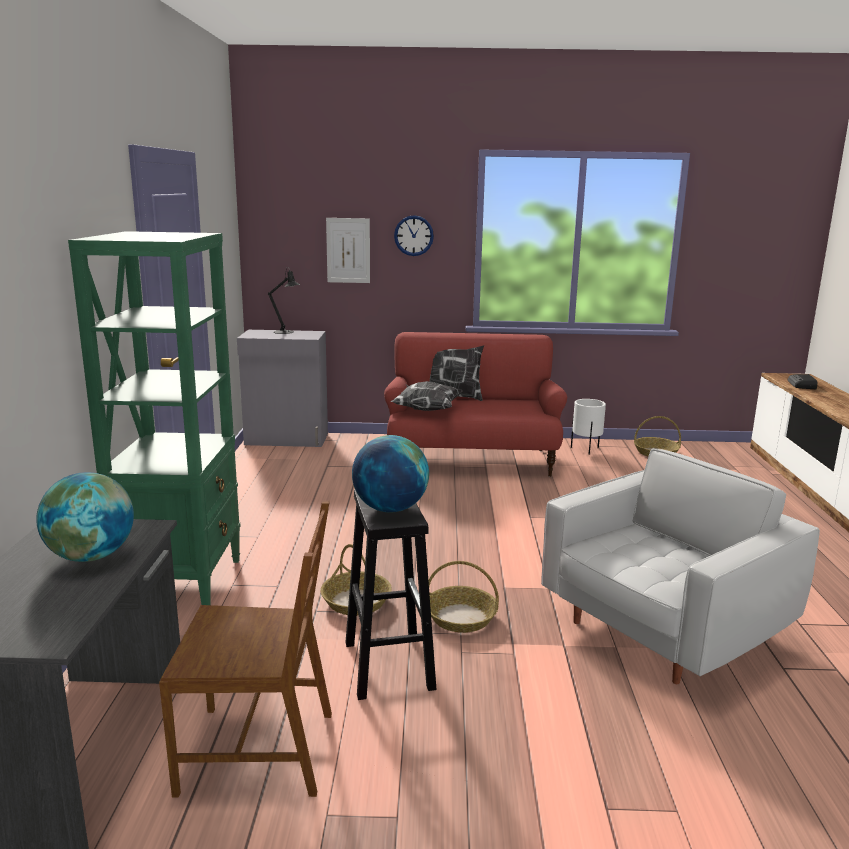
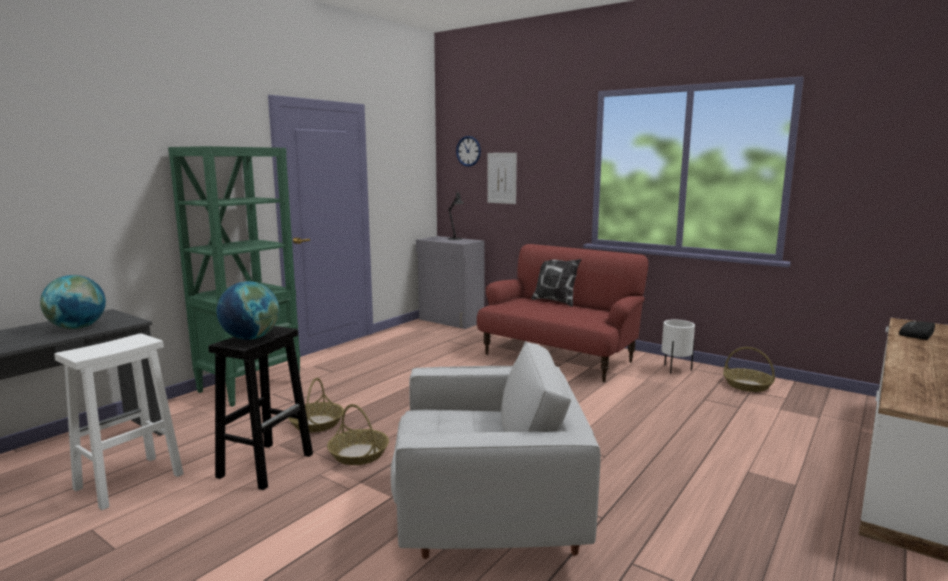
camera: 35 degrees right, 5 degrees down
(259, 750) = (127, 482): brown chair -> white stool
(413, 235) = (547, 166): wall clock -> wall clock (468, 151)
(426, 410) = (513, 306): pillow -> none

